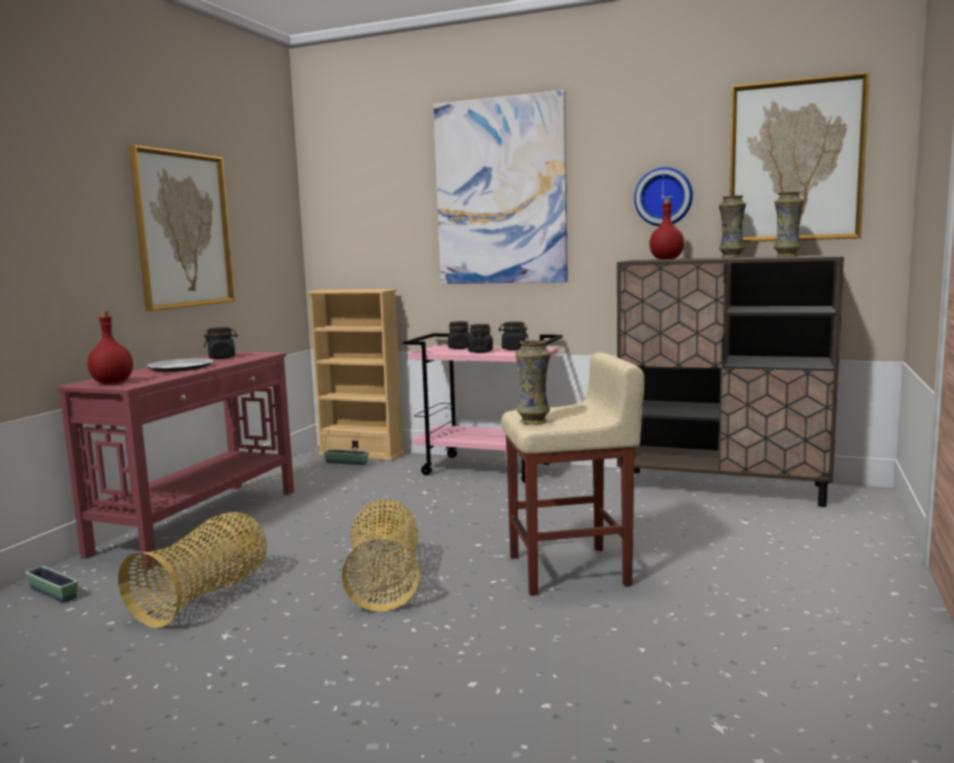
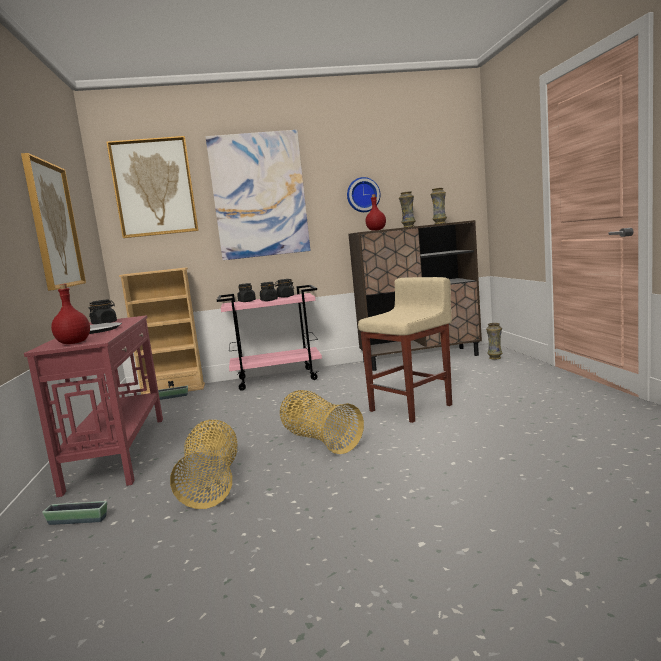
camera: 30 degrees left, 0 degrees up
(534, 421) = (394, 319): vase -> vase (495, 358)
(795, 161) = (430, 173): picture -> picture (154, 187)

